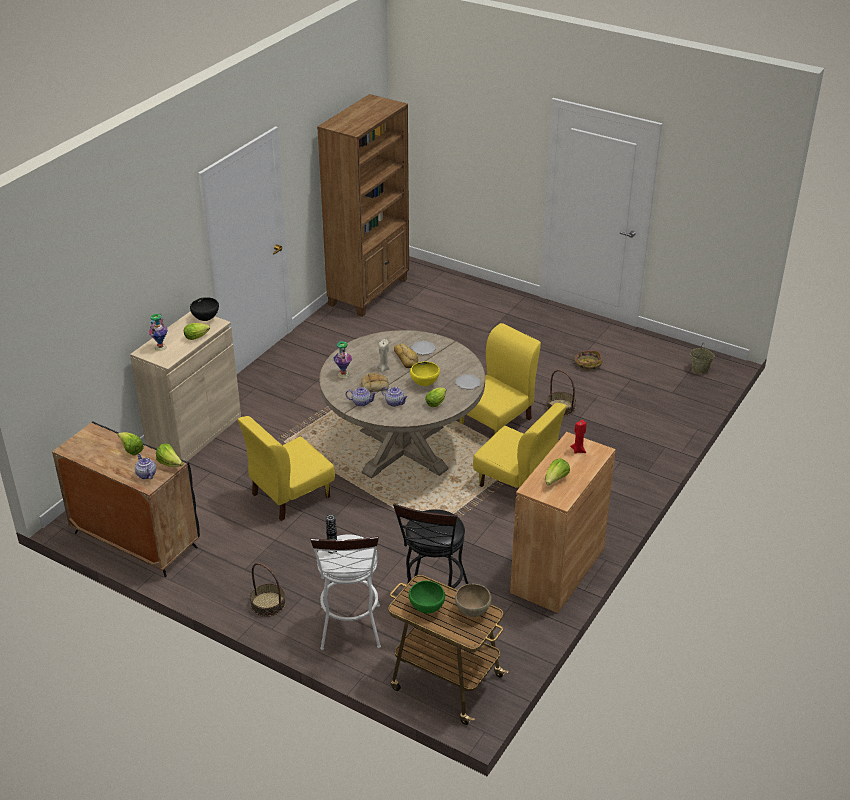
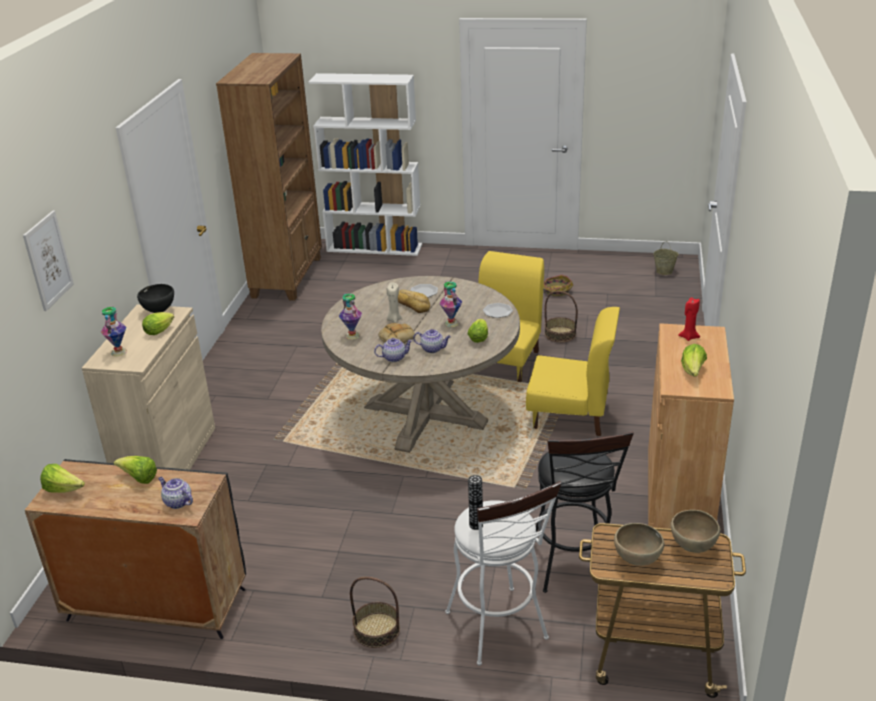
camera: 20 degrees left, 5 degrees down
(114, 275) = (48, 260): none -> picture
(170, 464) = (203, 481): lettuce -> lettuce (63, 490)
(290, 495) = (326, 496): yellow chair -> none
(425, 384) = (452, 323): yellow bowl -> vase
(426, 608) = (637, 560): green bowl -> brown bowl
(459, 280) = (375, 247): none -> white bookcase

